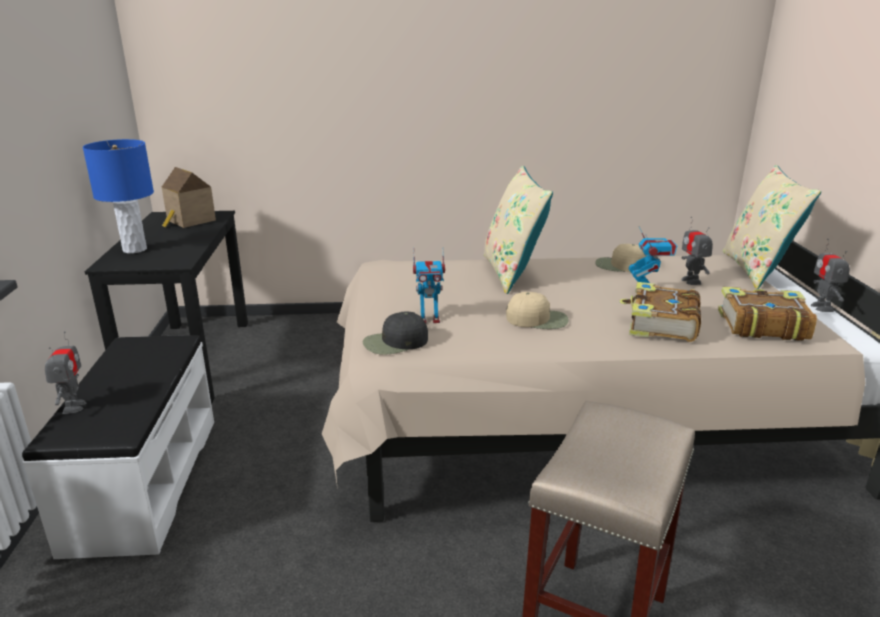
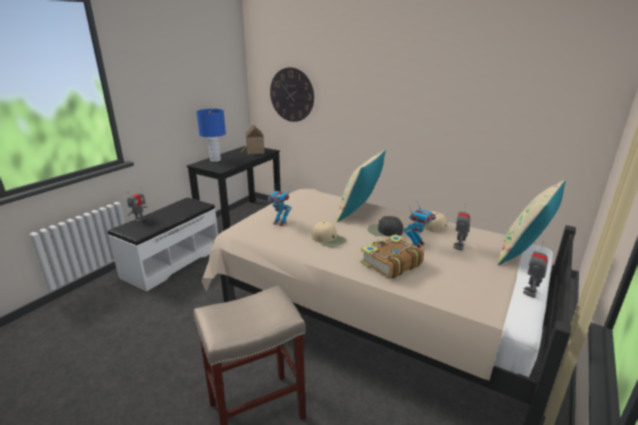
camera: 35 degrees right, 0 degrees up
(246, 99) = (292, 95): none -> wall clock
(395, 342) = (248, 229): black cap -> black cap (384, 231)
(761, 325) = (454, 286): book -> none

